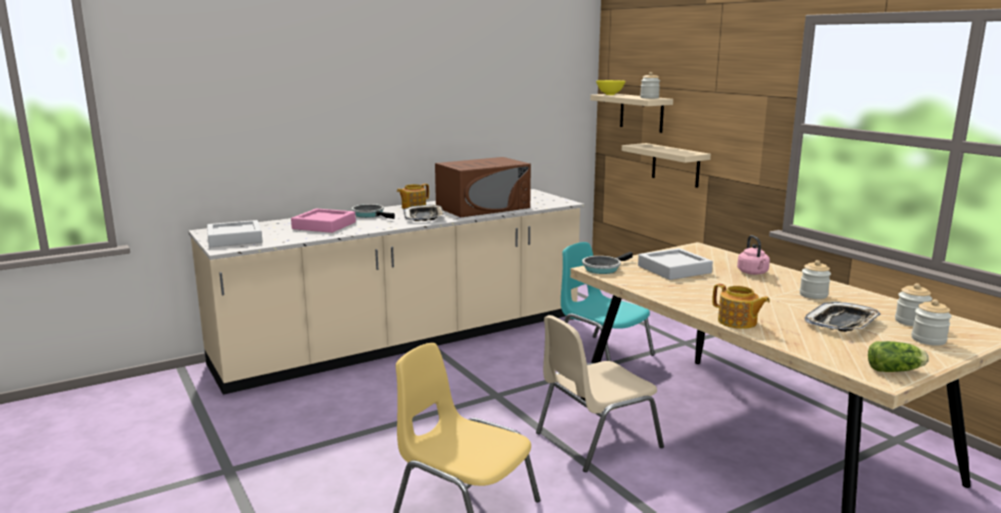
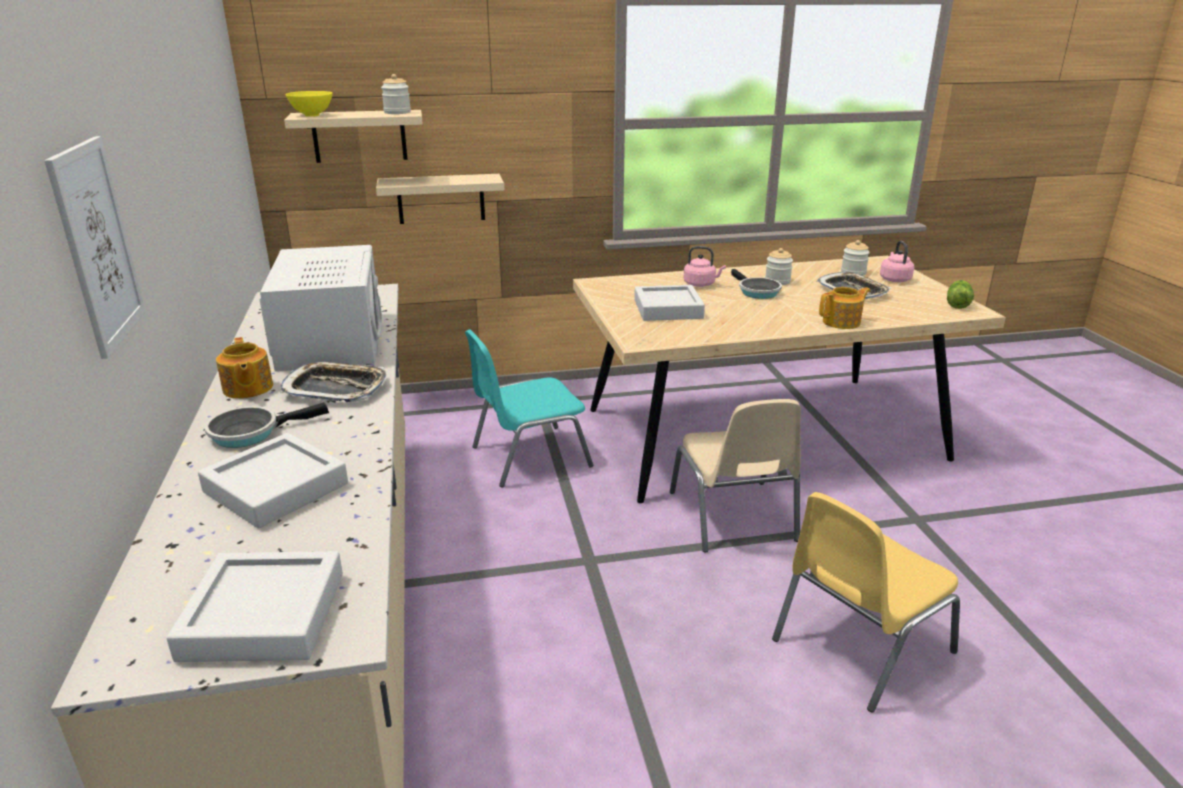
camera: 70 degrees left, 10 degrees up
(323, 109) = (97, 245): none -> picture
(324, 225) = (276, 488): pink tray -> grey tray
(483, 207) = (331, 339): brown microwave -> white microwave
(603, 268) = (640, 337): frying pan -> frying pan (756, 292)
(928, 340) = (894, 279): jar -> pink kettle

